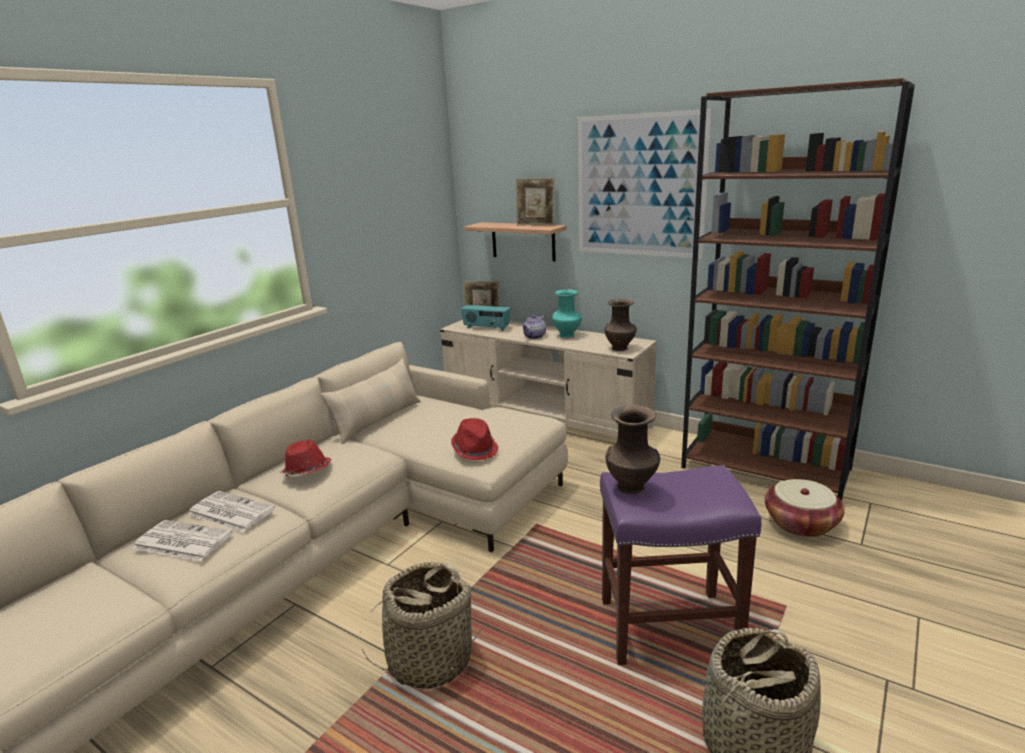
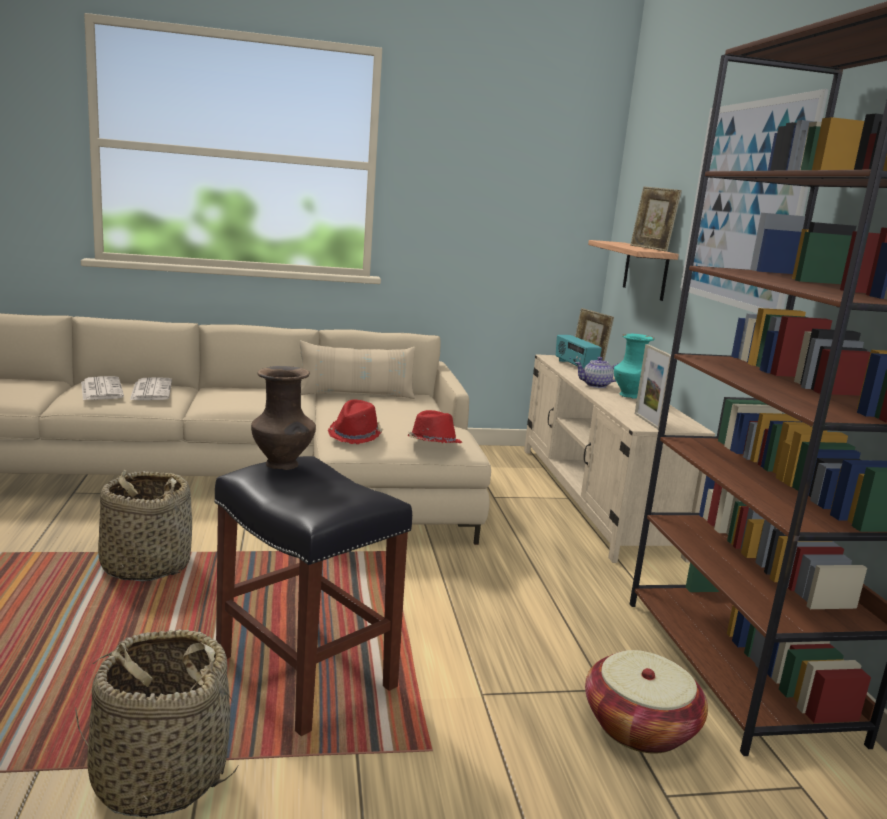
camera: 45 degrees right, 5 degrees down
(306, 472) = (233, 393): red hat -> red hat (433, 444)
(620, 348) = (647, 421): brown vase -> picture frame
(670, 626) = (307, 674): purple stool -> black stool

